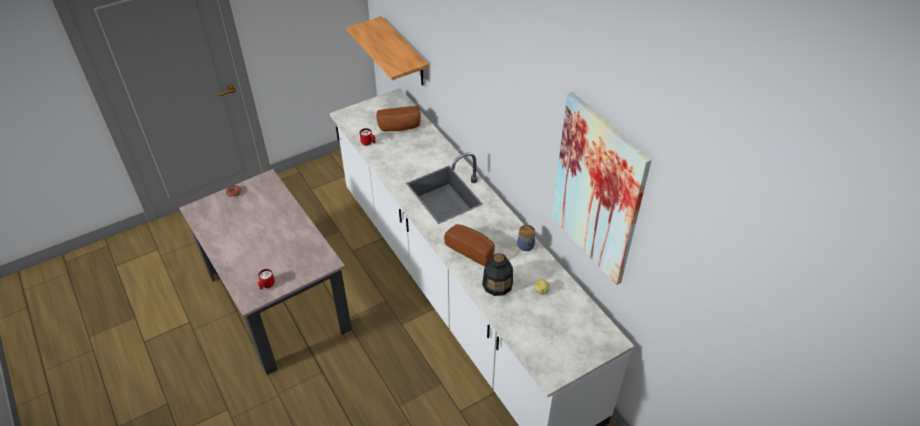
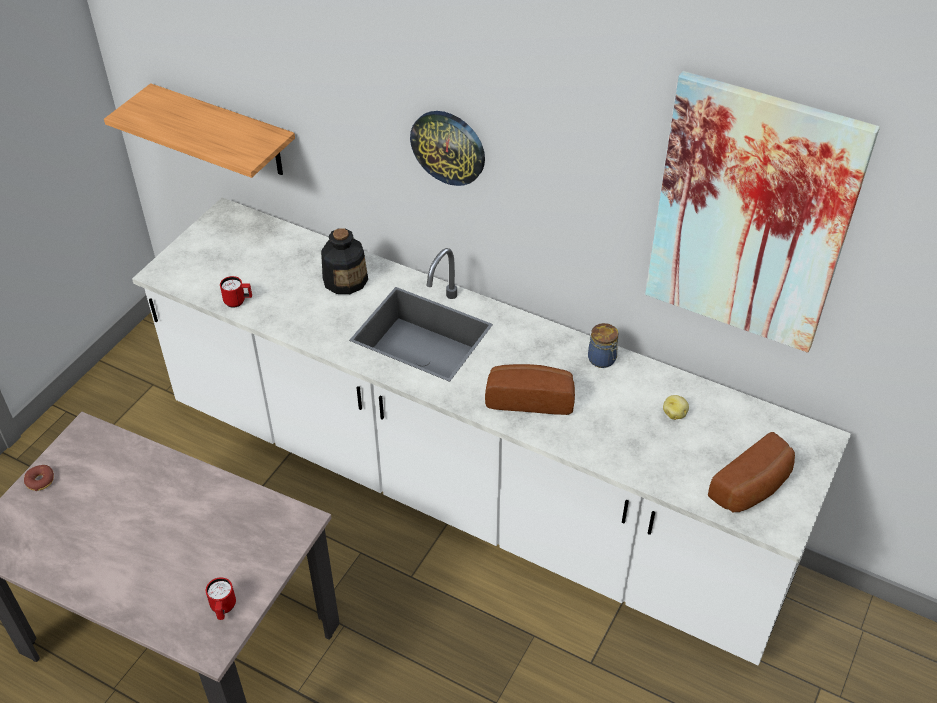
camera: 30 degrees left, 0 degrees up
(400, 127) = (271, 258): bread -> bread (753, 488)
(483, 96) = (448, 147): none -> wall clock
(497, 284) = (607, 432): bottle -> bottle (345, 280)

